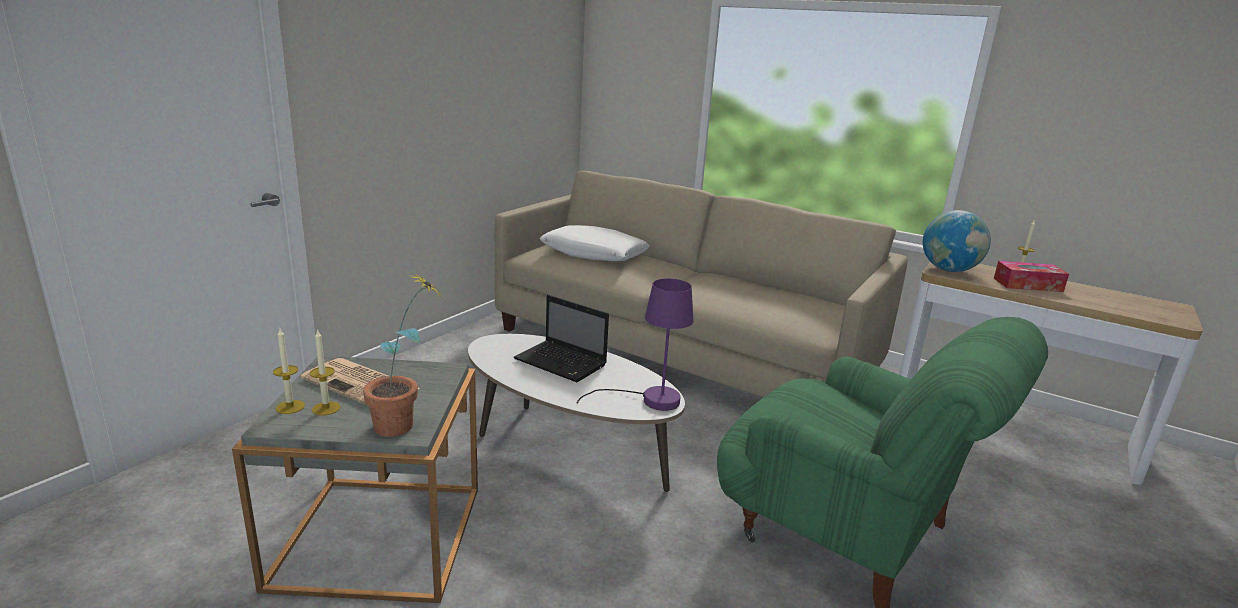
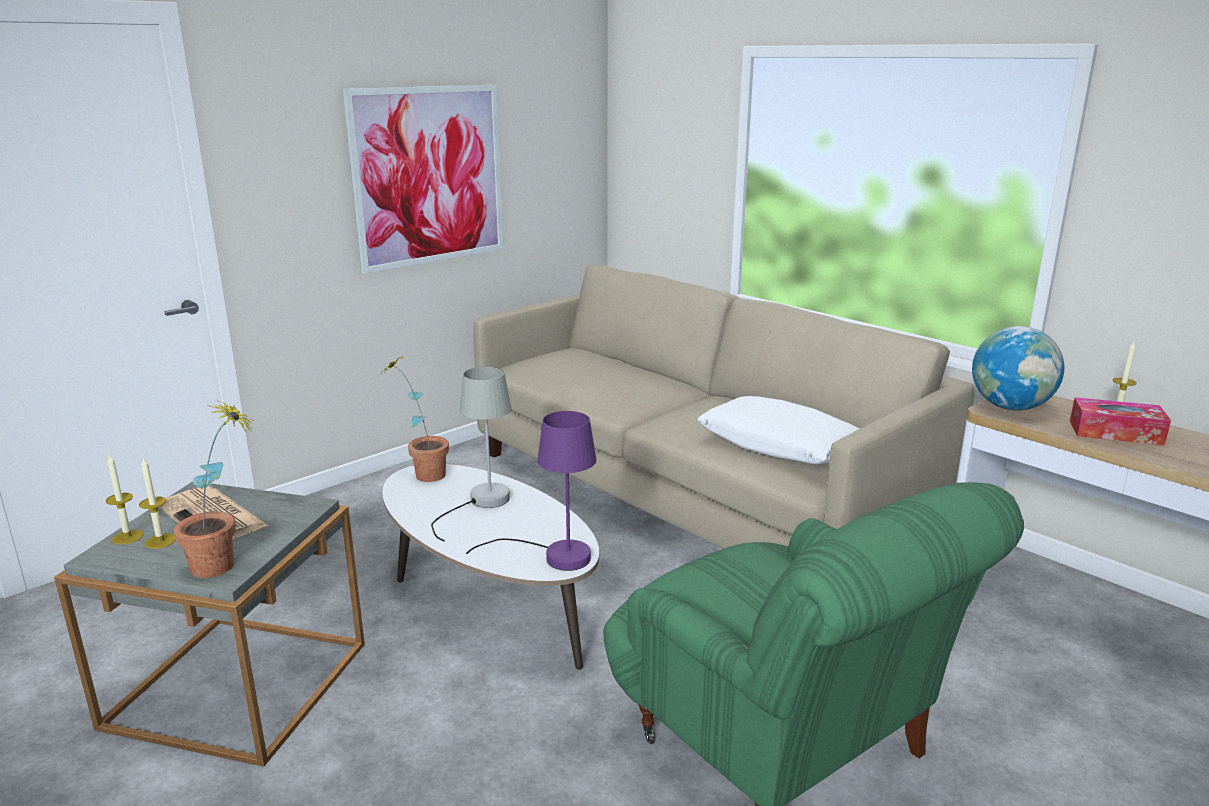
camera: 15 degrees right, 0 degrees up
(460, 91) = (429, 176): none -> picture
(496, 342) = (422, 474): none -> potted plant
(562, 363) = (481, 503): laptop -> grey table lamp
(594, 254) = (586, 369): white pillow -> white pillow (779, 445)

